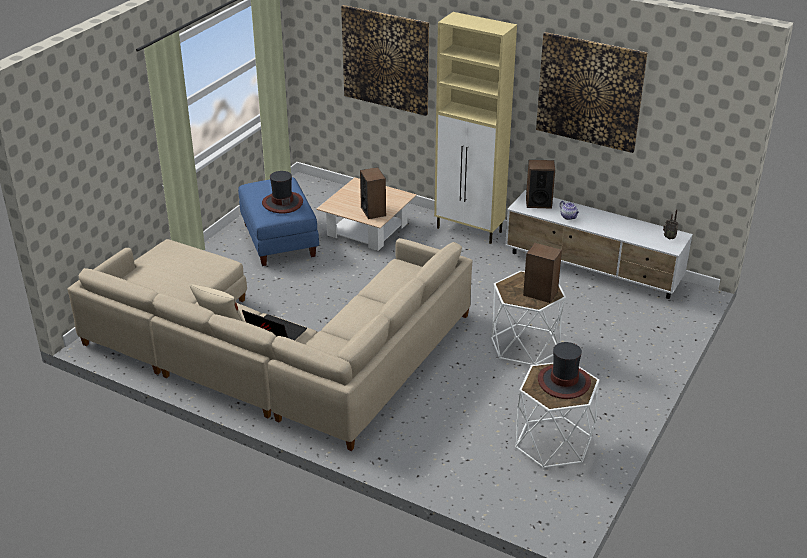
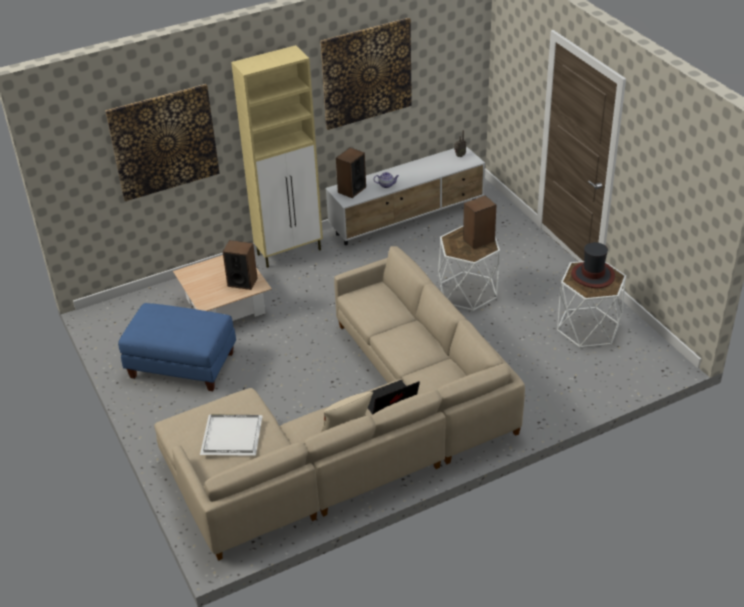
camera: 55 degrees left, 5 degrees up
(169, 273) = (230, 437): none -> white tray
(282, 203) = (191, 323): hat -> none

